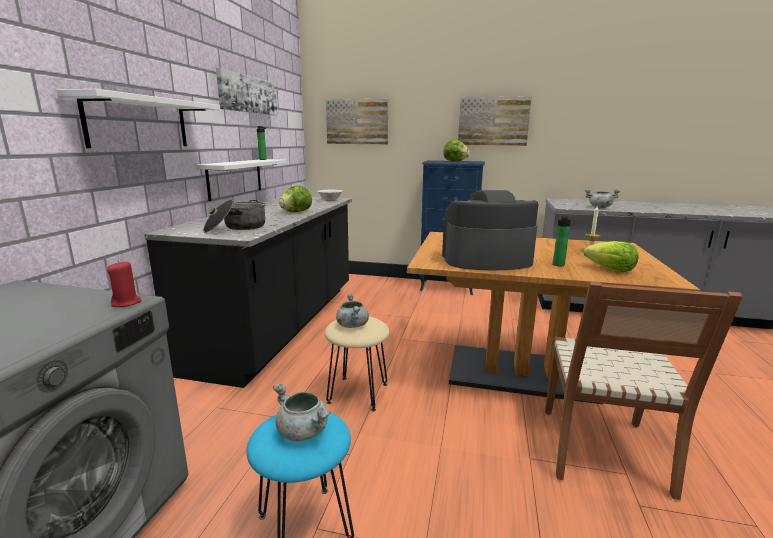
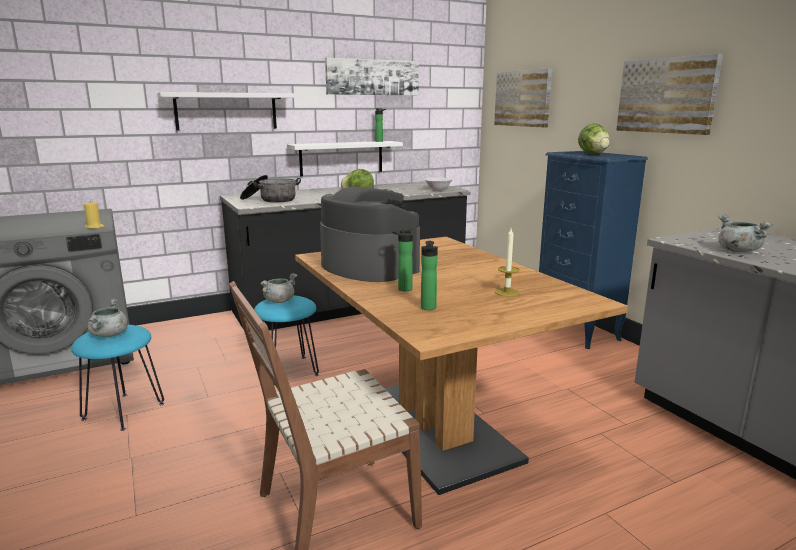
camera: 50 degrees right, 0 degrees up
(126, 303) = (94, 227): red candle -> yellow candle
(358, 393) = (289, 370): beige stool -> turquoise stool
(610, 270) = (428, 308): lettuce -> bottle

